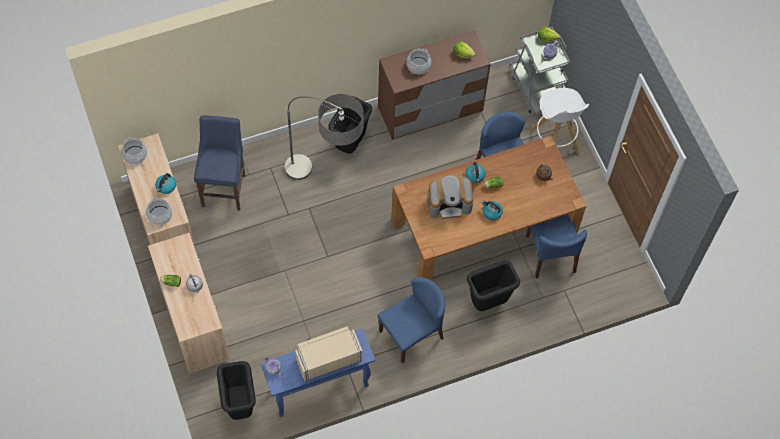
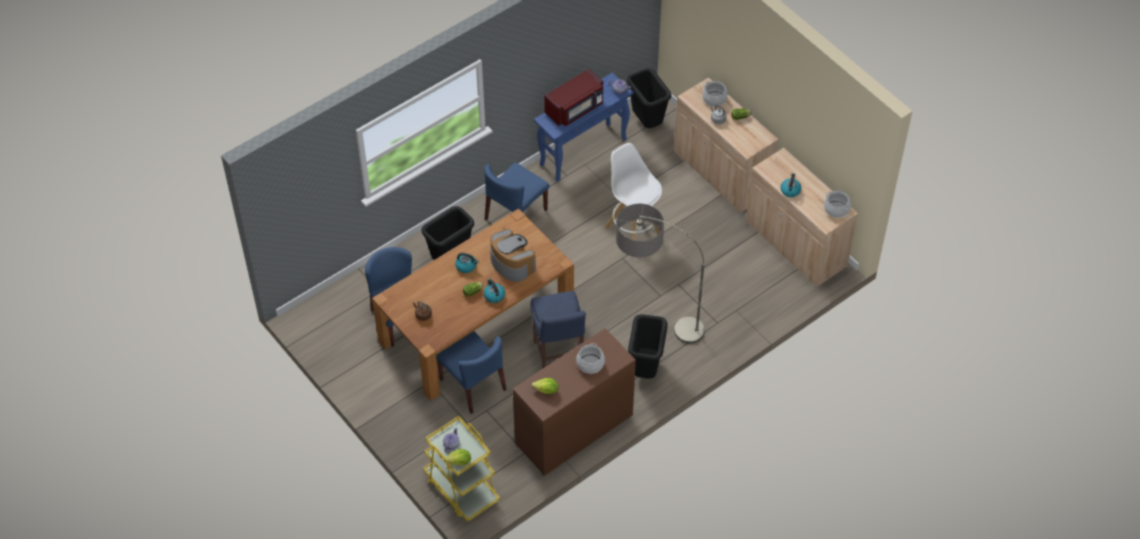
camera: 165 degrees right, 10 degrees down
(159, 215) = (782, 165): cooking pot -> cooking pot (714, 99)
(224, 188) = (753, 291): blue stool -> blue stool (558, 358)
(328, 359) = (575, 108): beige microwave -> red microwave
(449, 203) = (511, 263): coffee machine -> coffee machine turned 75 degrees clockwise
(536, 89) = (461, 489): grey cart -> yellow cart
(554, 142) = (425, 434): white stool -> white stool (633, 231)

